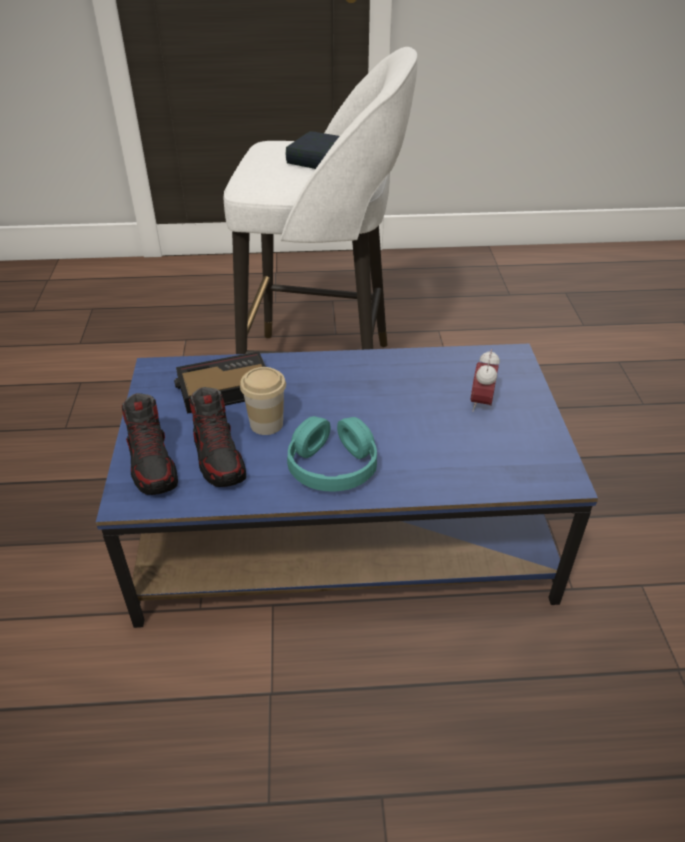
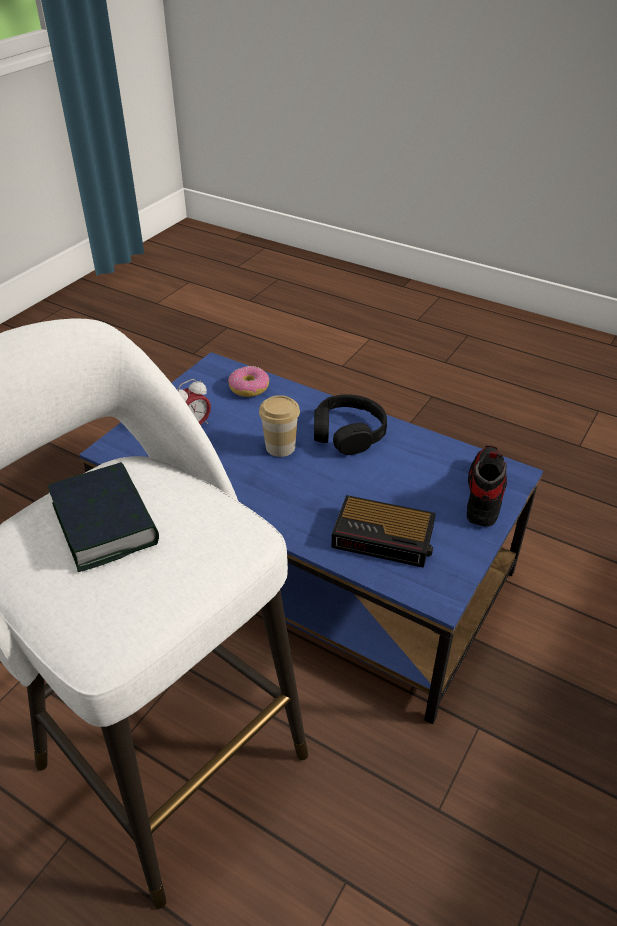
camera: 145 degrees left, 0 degrees up
(218, 456) = (427, 476): shoe -> none
(266, 424) = (371, 485): cup -> cup (280, 447)
(332, 465) = (348, 433): turquoise headphones -> black headphones
(489, 469) = (249, 388): none -> donut

